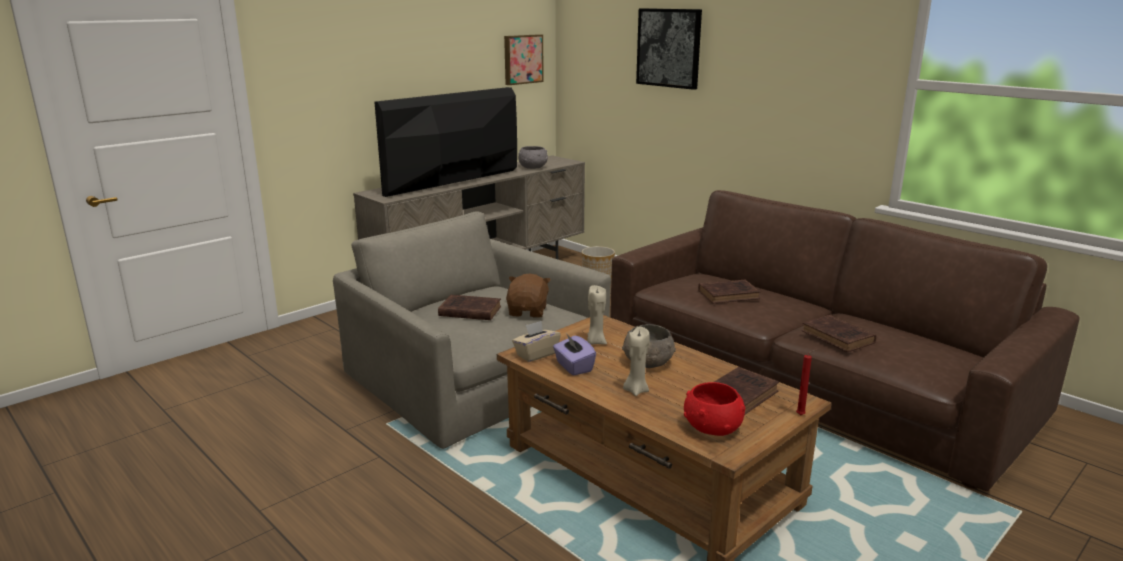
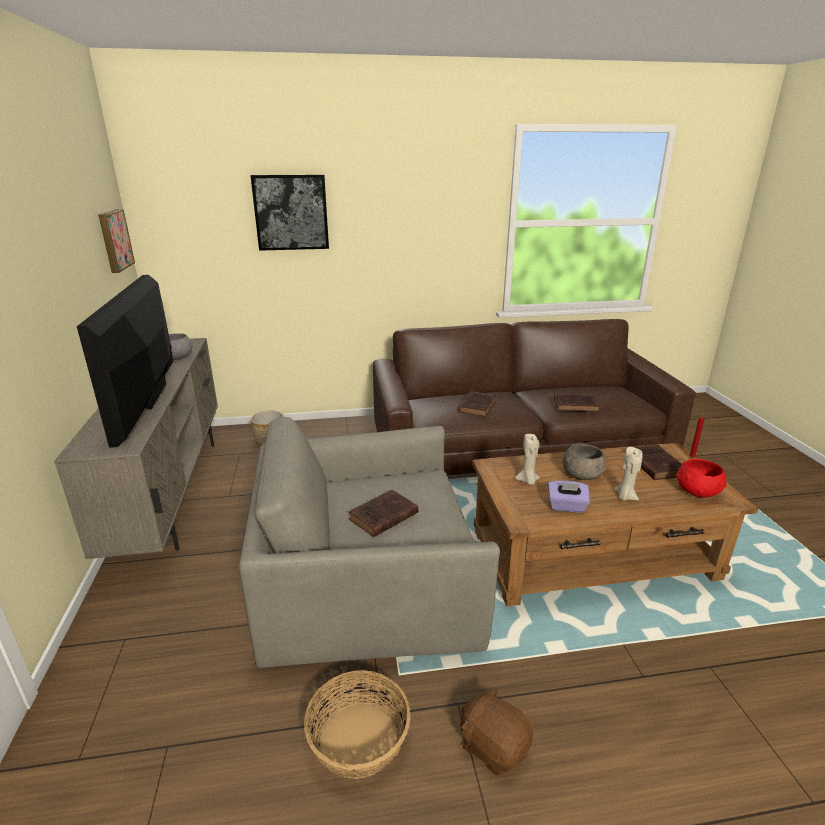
camera: 55 degrees left, 5 degrees up
(317, 429) = (358, 740): none -> basket
(528, 312) = (412, 489): brown plush toy -> brown plush toy (493, 746)
(536, 354) = (529, 514): beige tissue box -> none

